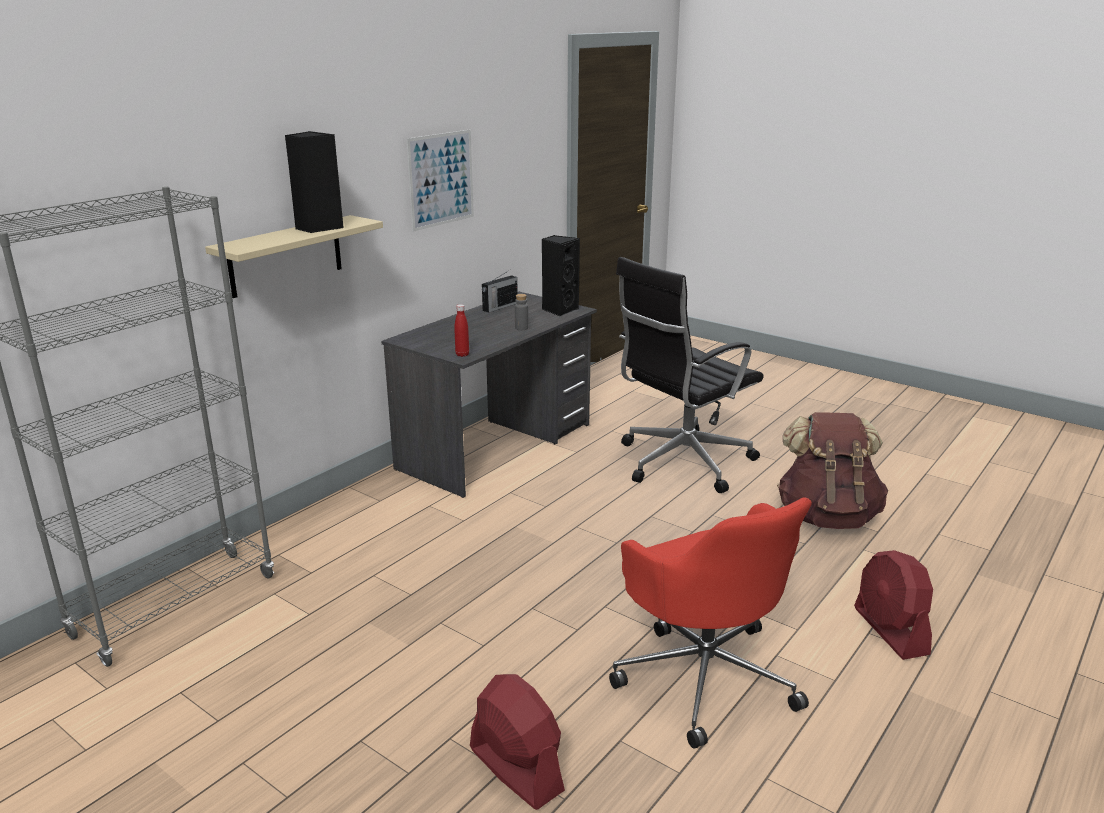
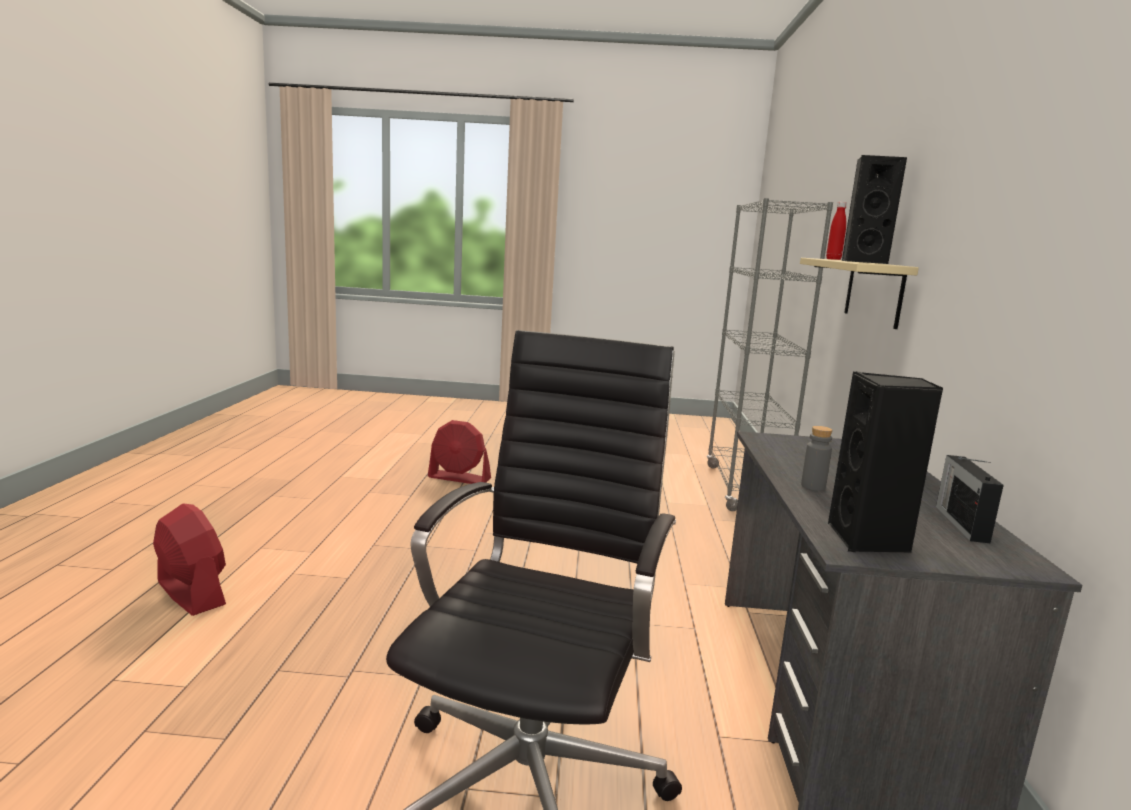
camera: 145 degrees right, 10 degrees down
(441, 179) = (1023, 247): picture -> none
(462, 354) = (768, 439): red bottle -> red bottle (833, 259)
(704, 675) = (369, 529): red office chair -> none
(827, 516) = (232, 735): brown backpack -> none

